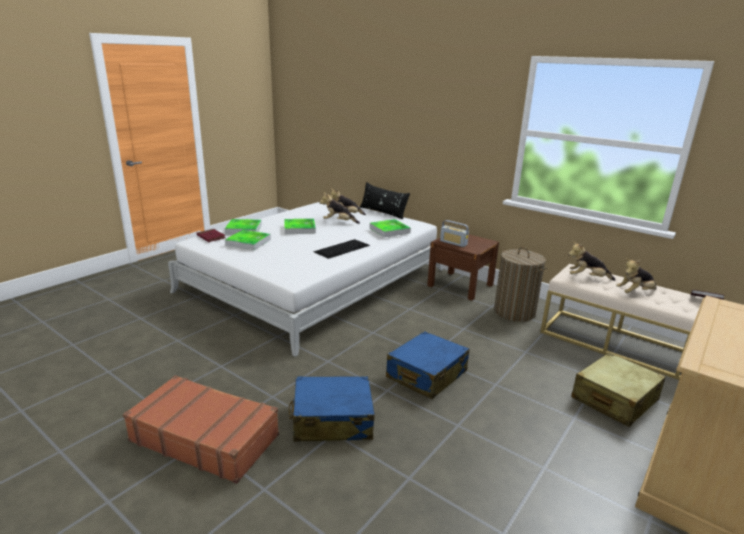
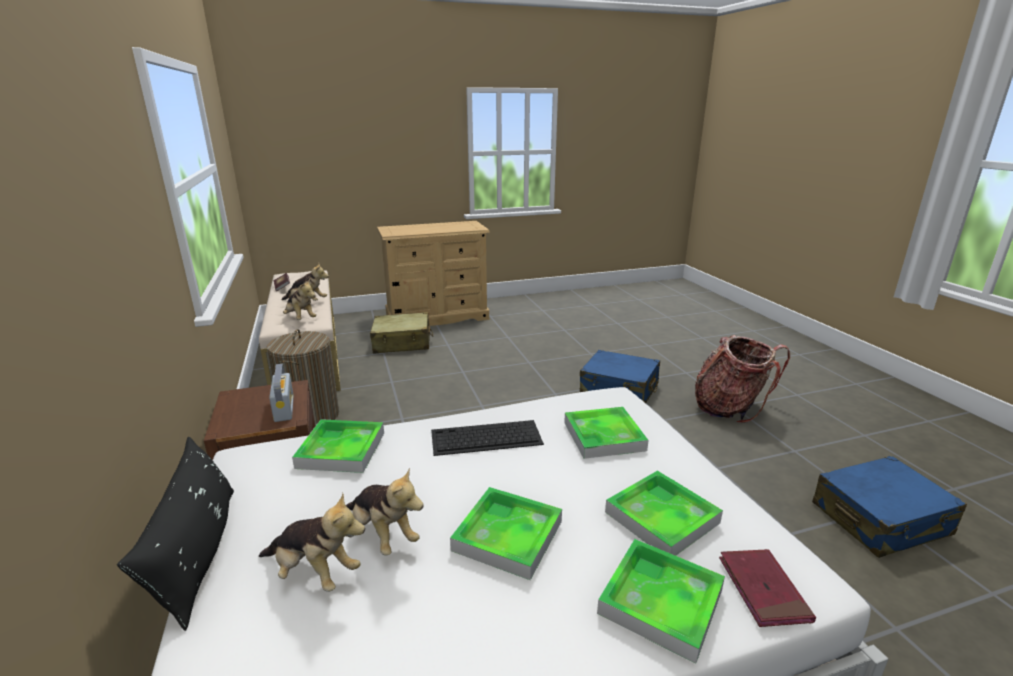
camera: 145 degrees left, 0 degrees up
(205, 437) = (730, 408): brown suitcase -> backpack
(287, 260) = (604, 436): none -> tray
(426, 375) = (507, 393): blue suitcase -> blue suitcase (880, 519)

